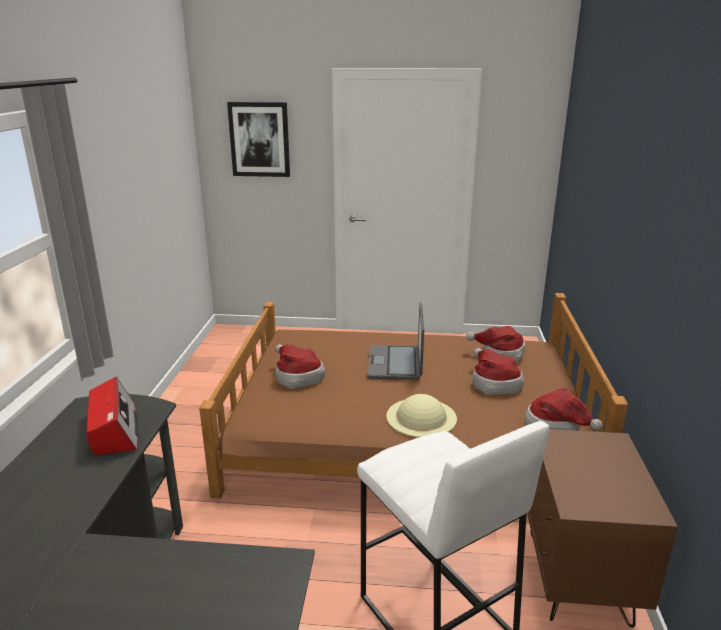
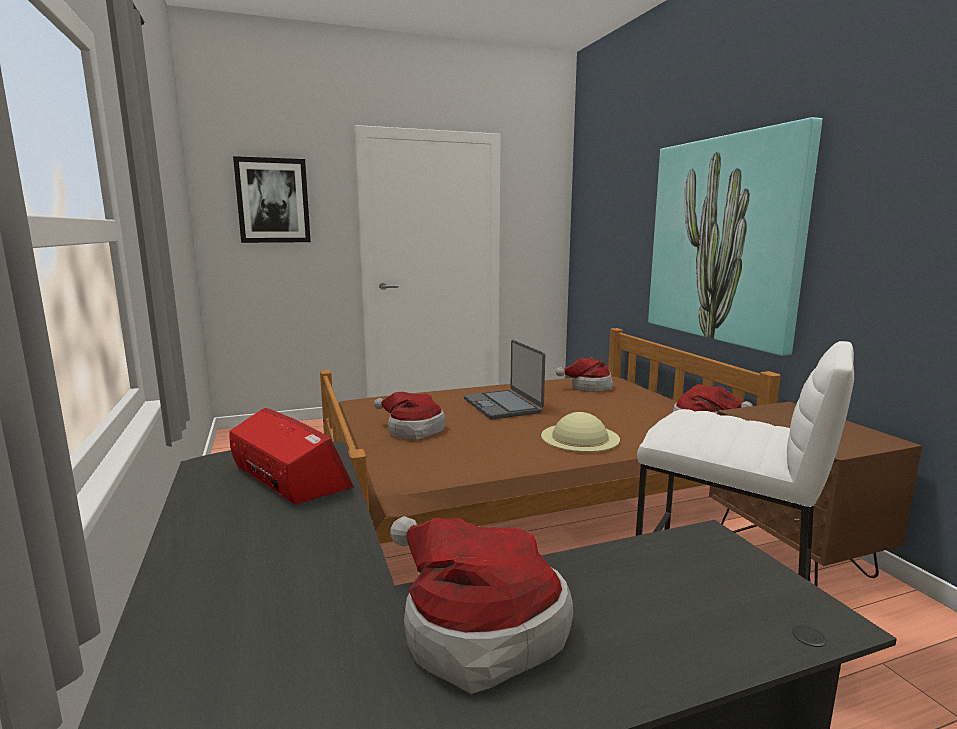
camera: 25 degrees left, 10 degrees down
(493, 383) = (610, 405): hat -> hat (476, 629)
(626, 242) = (724, 240): none -> picture

